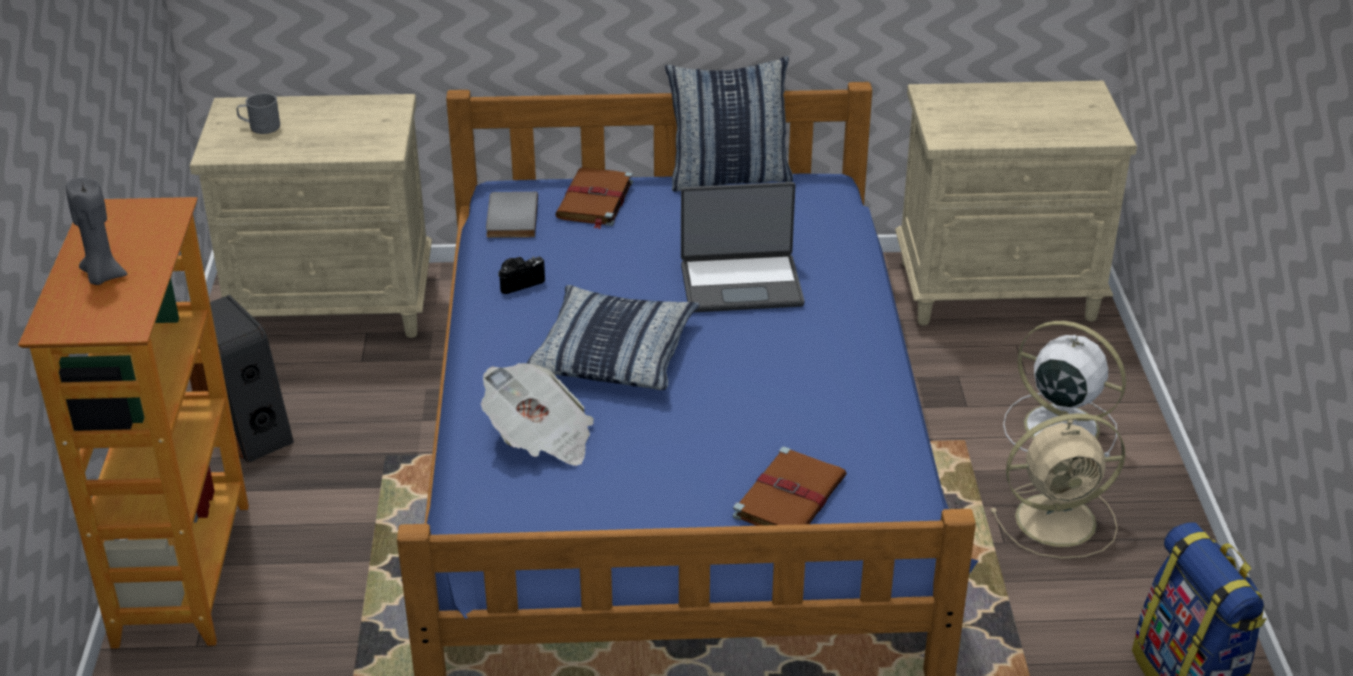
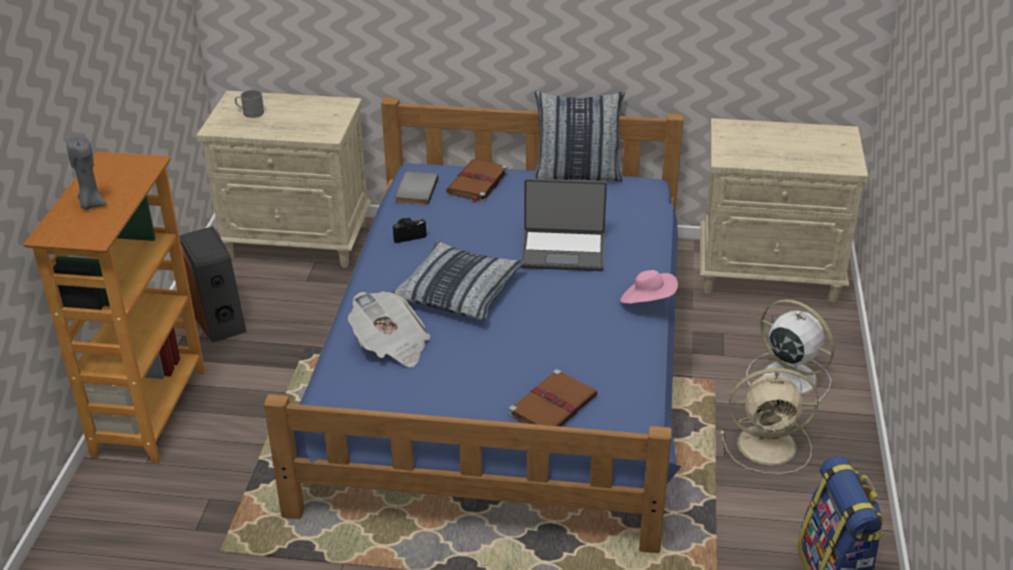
camera: 10 degrees right, 0 degrees up
(876, 342) = (648, 302): none -> pink hat

